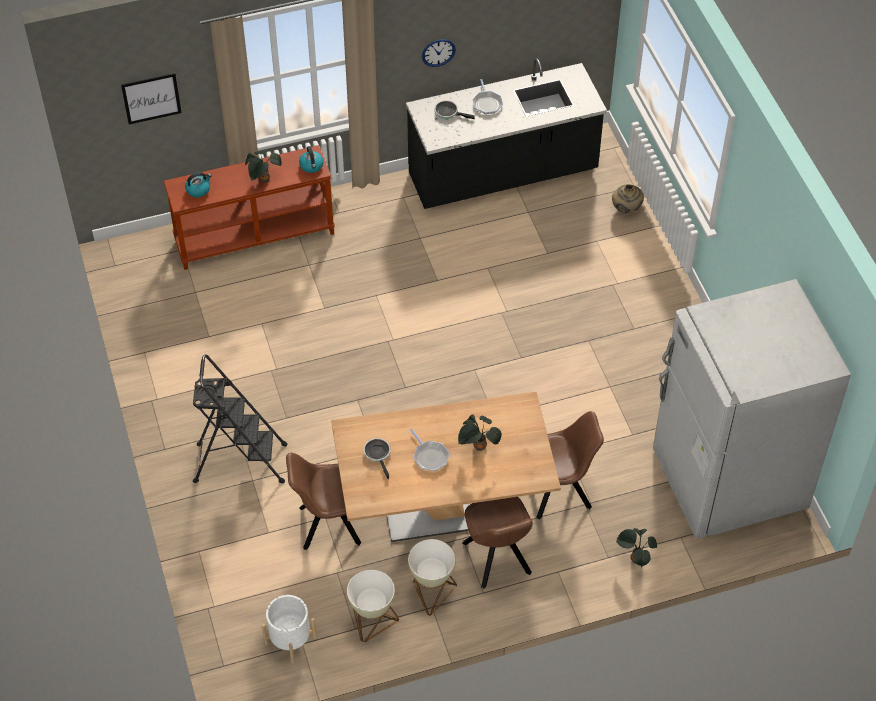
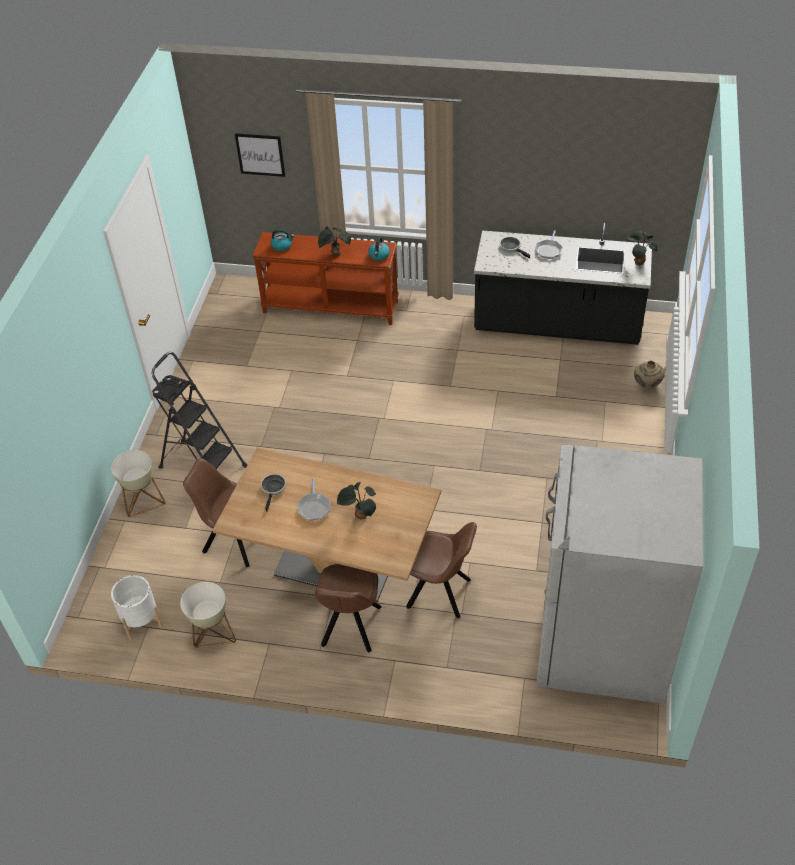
camera: 30 degrees right, 5 degrees down
(432, 592) = (277, 631): planter -> planter (143, 502)
(438, 52) = (515, 190): wall clock -> none
(635, 559) = (470, 679): potted plant -> potted plant (638, 262)

